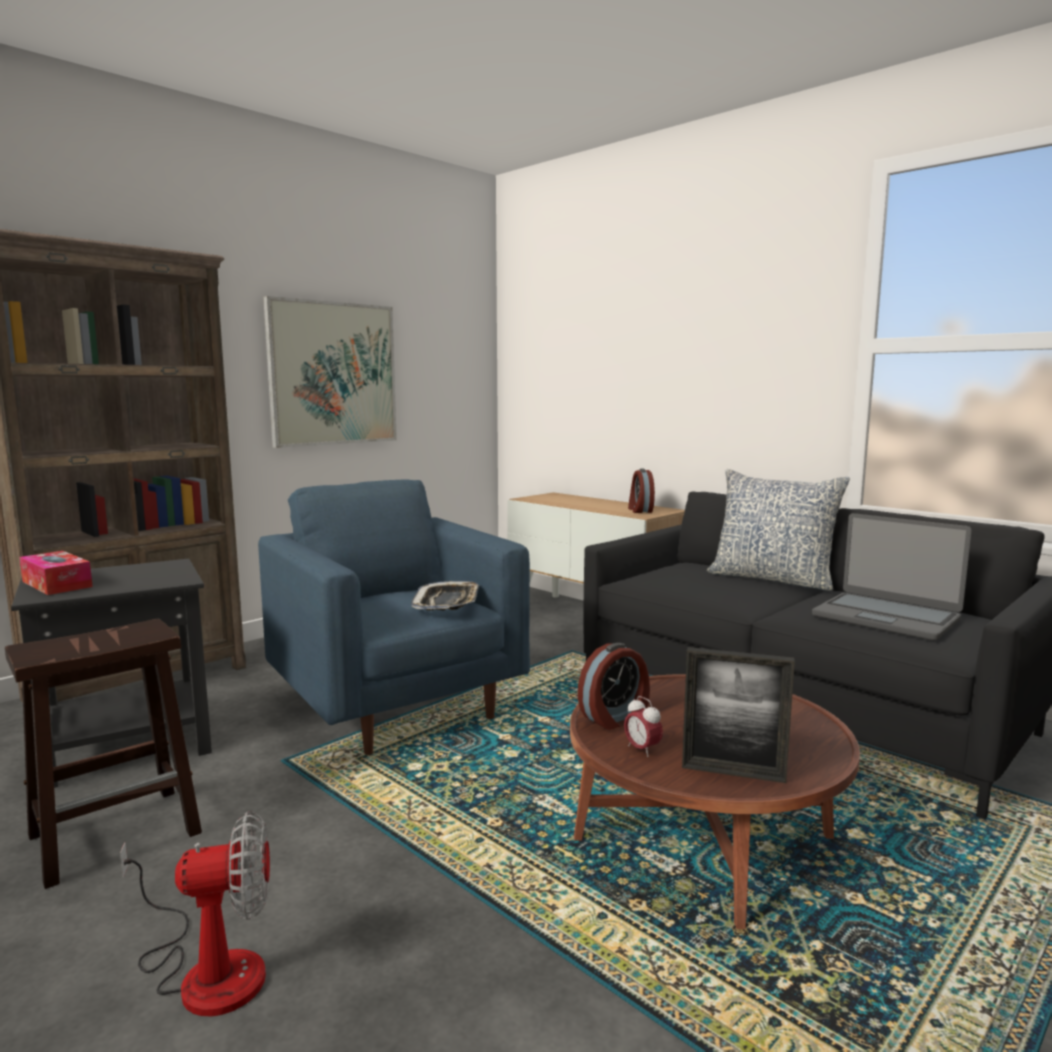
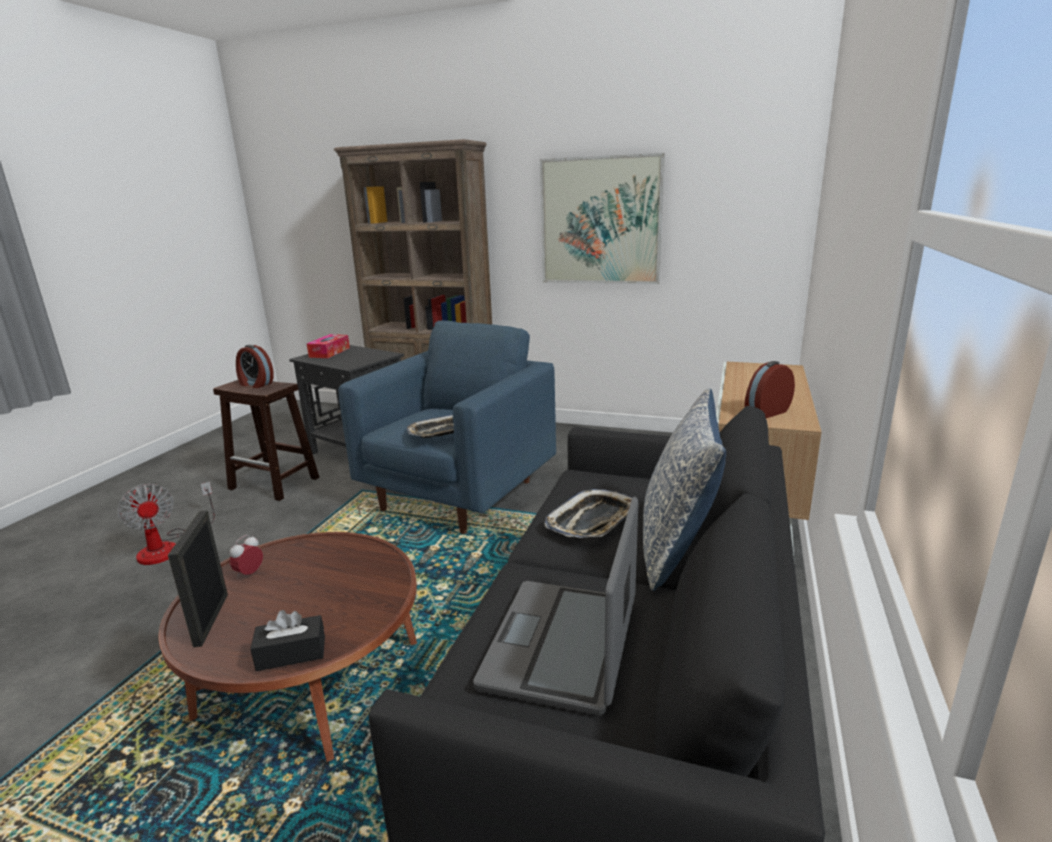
camera: 65 degrees right, 10 degrees up
(615, 717) = (301, 551): alarm clock -> alarm clock (255, 384)
(720, 588) = (592, 521): none -> tray
(818, 732) = (291, 653): none -> black tissue box

